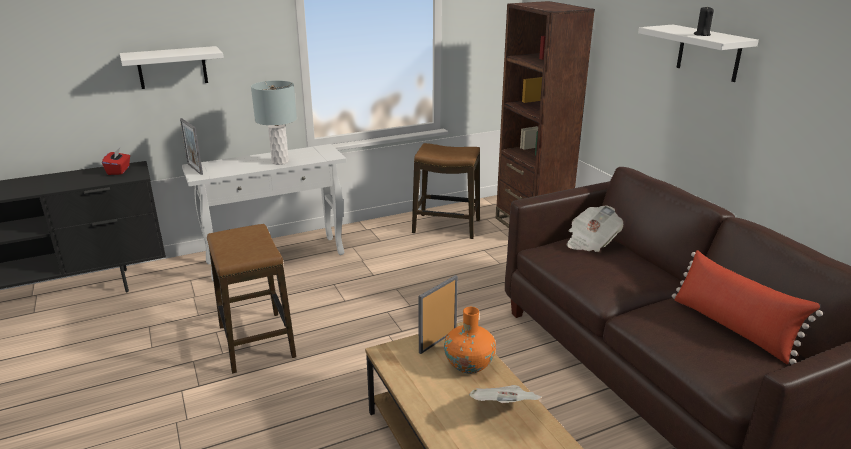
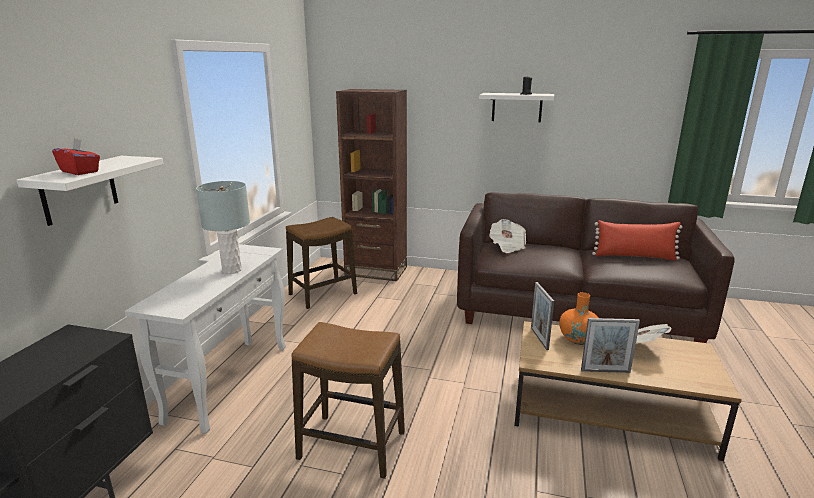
camera: 50 degrees left, 5 degrees down
(119, 171) = (60, 346): red tissue box -> red tissue box (80, 172)
(195, 169) = (155, 307): picture frame -> picture frame (605, 371)

